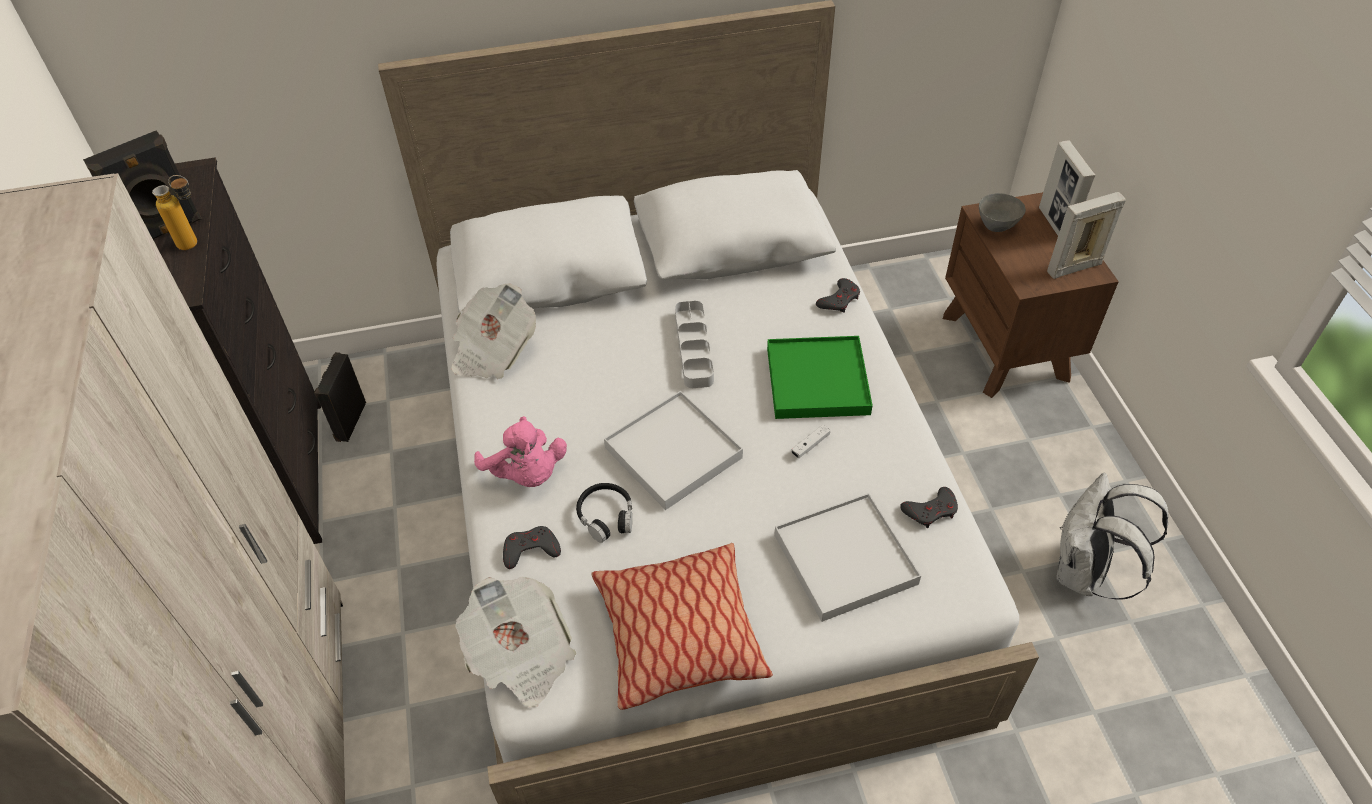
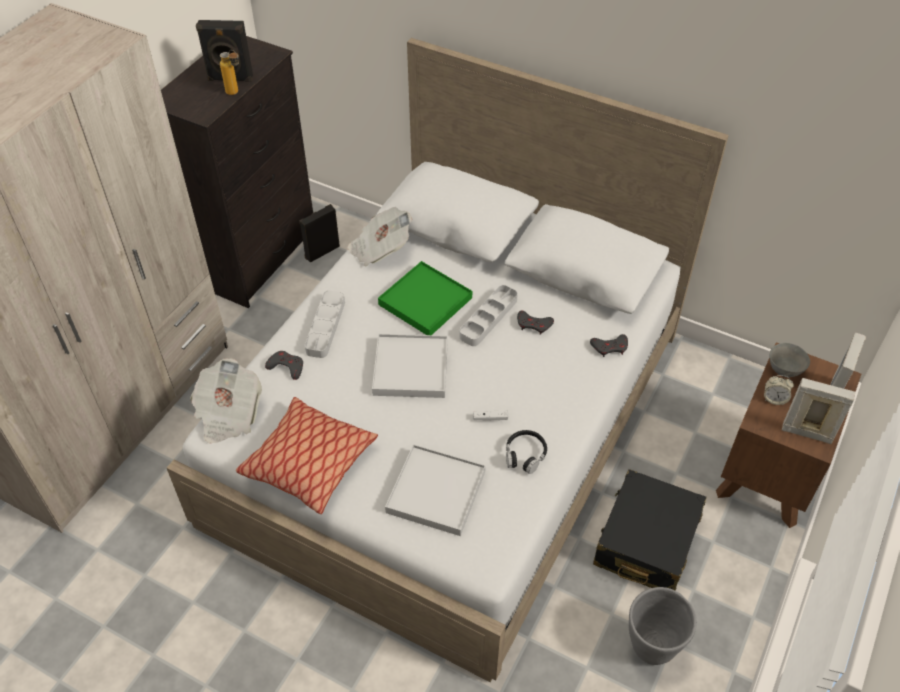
camera: 40 degrees right, 0 degrees up
(526, 474) = (325, 326): pink plush toy -> grey tray
(606, 516) = (340, 377): black headphones -> black headphones (525, 455)
(817, 381) = (538, 385): green tray -> green tray (425, 301)
(931, 510) = (516, 504): grey game controller -> grey game controller (534, 324)
(979, 482) = (646, 542): none -> black suitcase
(1017, 256) = (774, 399): none -> alarm clock
(1084, 573) = (651, 647): white backpack -> grey planter

